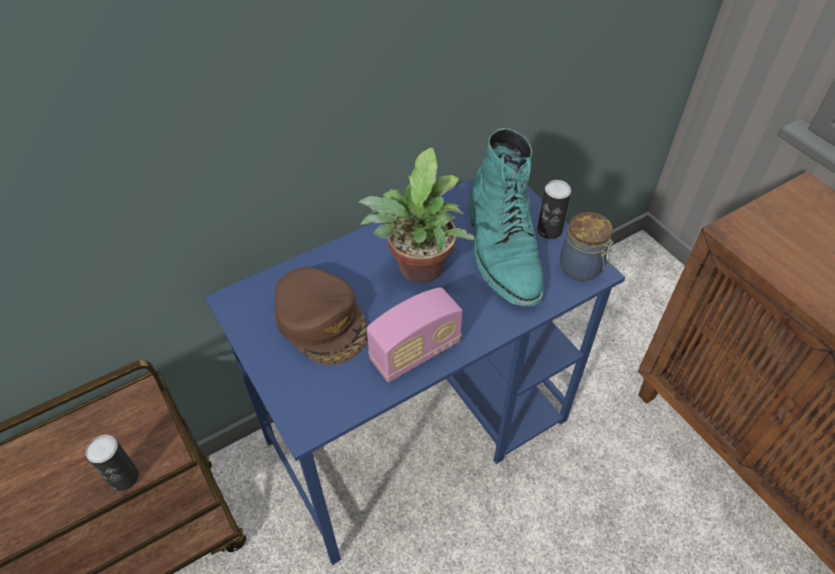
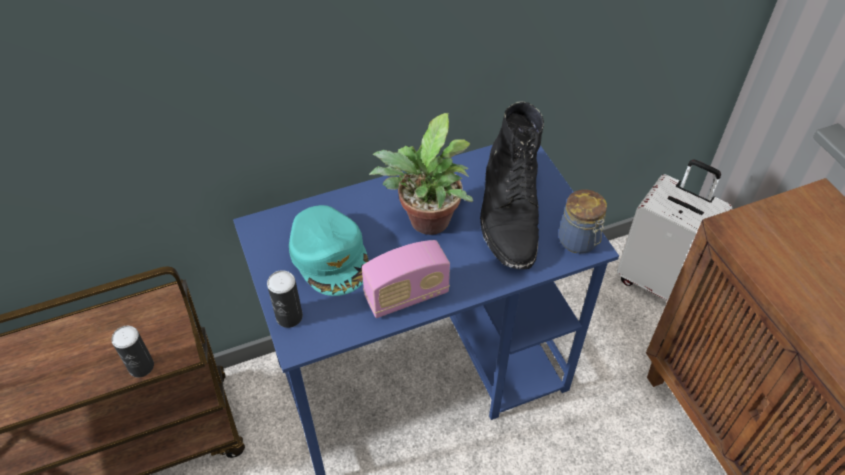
camera: 10 degrees right, 0 degrees up
(322, 321) = (330, 256): brown cap -> turquoise cap
(502, 249) = (509, 213): turquoise boot -> black boot
(549, 230) = (558, 202): can -> can (289, 317)
(626, 298) = (658, 280): none -> white suitcase

